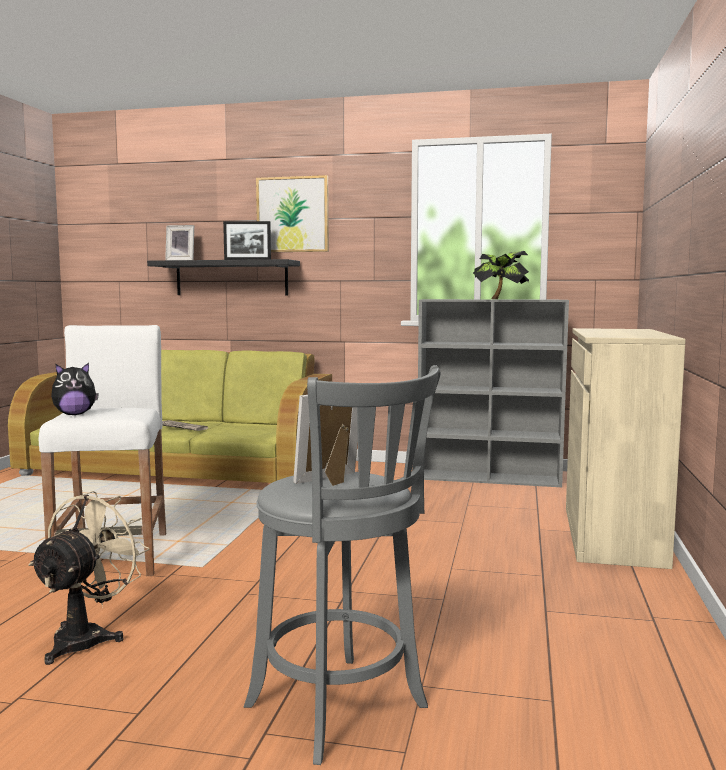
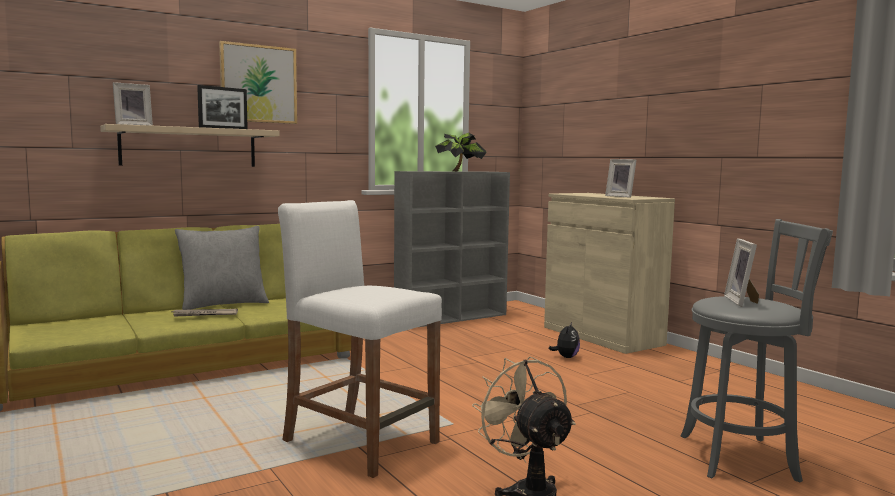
camera: 45 degrees left, 0 degrees up
(75, 414) = (374, 296): plush toy -> plush toy (566, 357)
(223, 422) = (223, 304): none -> grey pillow
(231, 278) = (189, 147): black shelf -> beige shelf
(618, 334) = (621, 196): none -> picture frame

